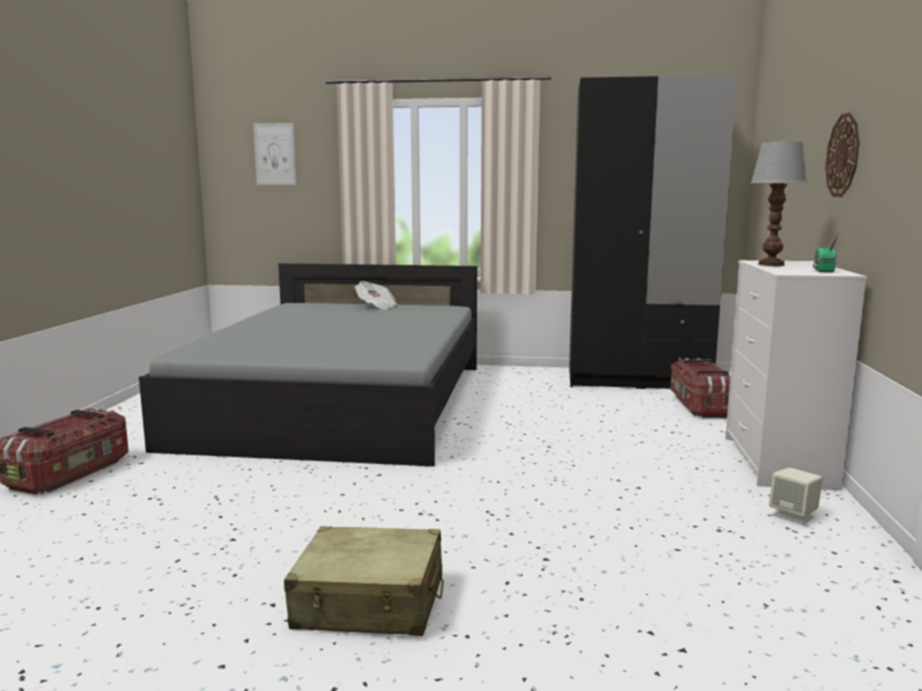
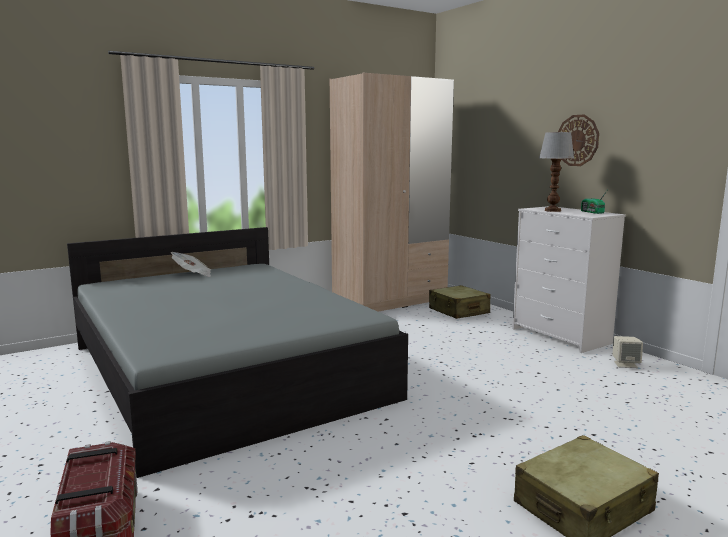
camera: 40 degrees left, 0 degrees up
(275, 154) = (42, 125): picture -> none
(637, 379) = (390, 301): black wardrobe -> beige wardrobe
(699, 406) = (458, 311): storage box -> beige suitcase

